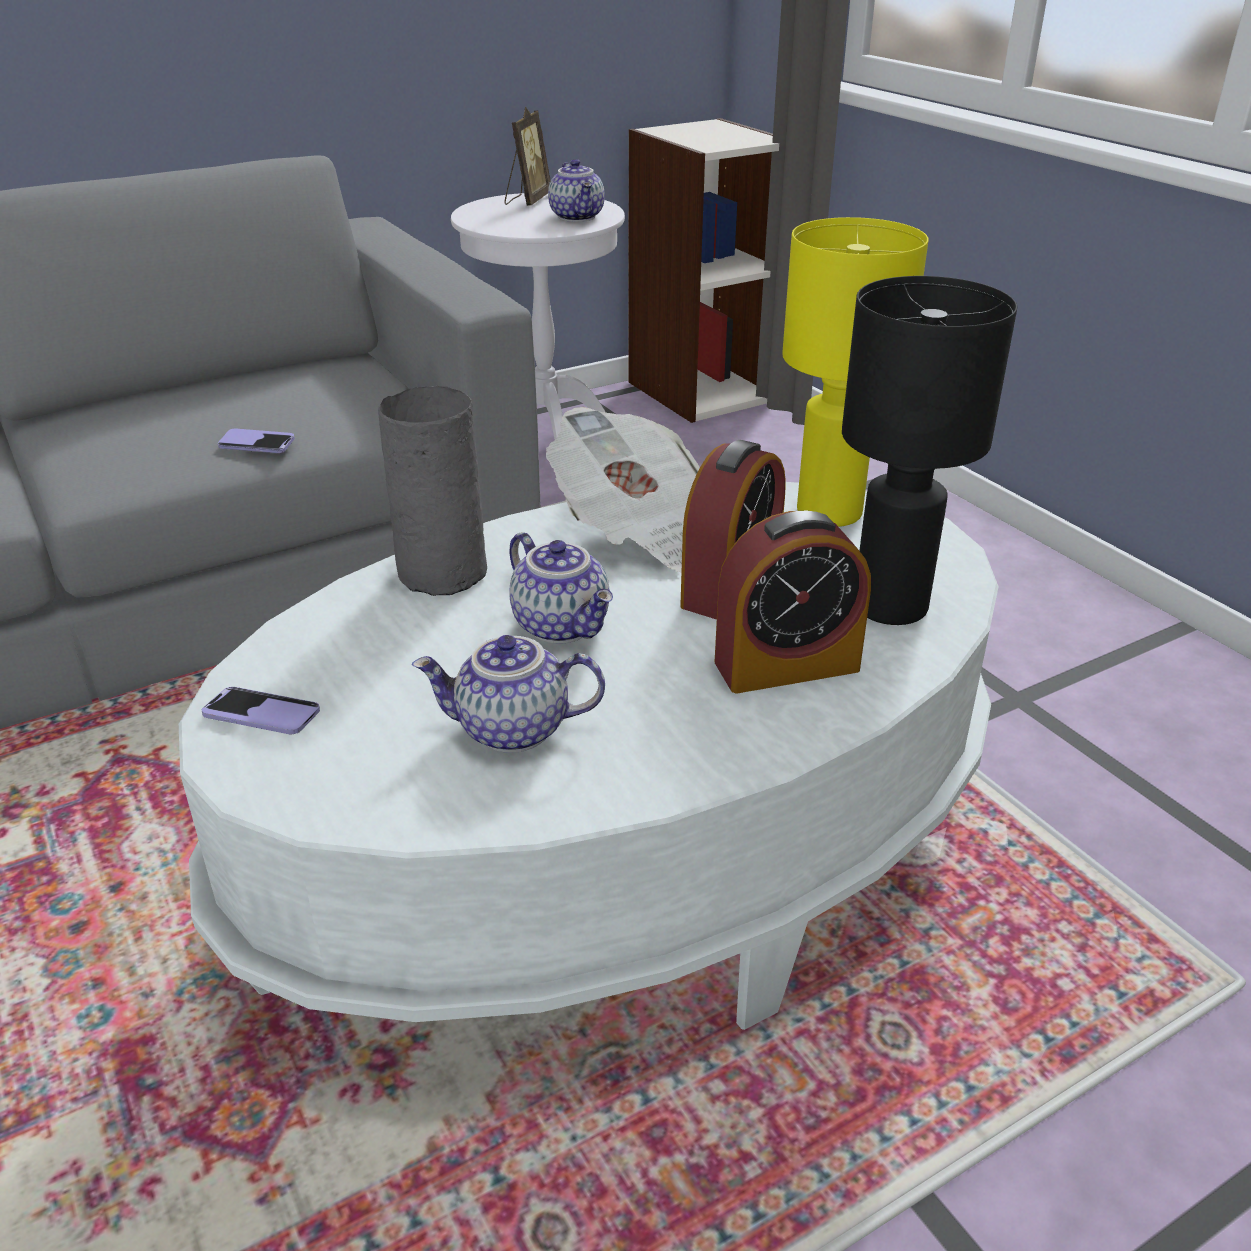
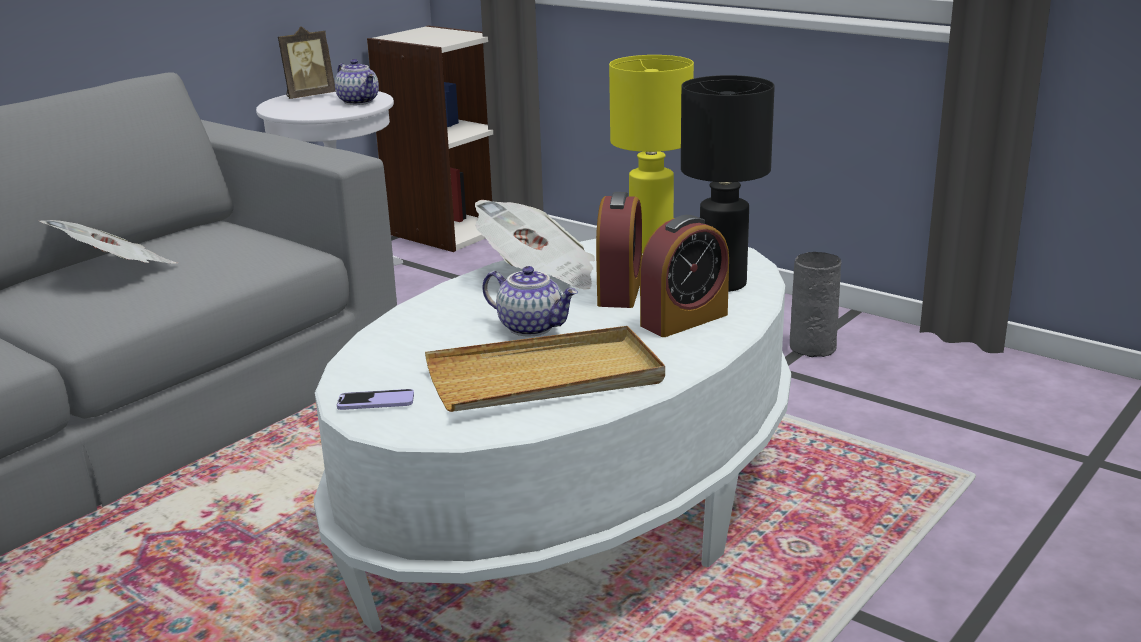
camera: 20 degrees left, 10 degrees down
(185, 410) = (117, 271): none -> newspaper
(257, 443) = (197, 282): phone -> none
(444, 571) = (428, 316): grey vase -> grey vase (813, 347)
(511, 731) = (546, 378): teapot -> beige tray
(527, 201) = (308, 96): picture frame -> picture frame turned 60 degrees clockwise

